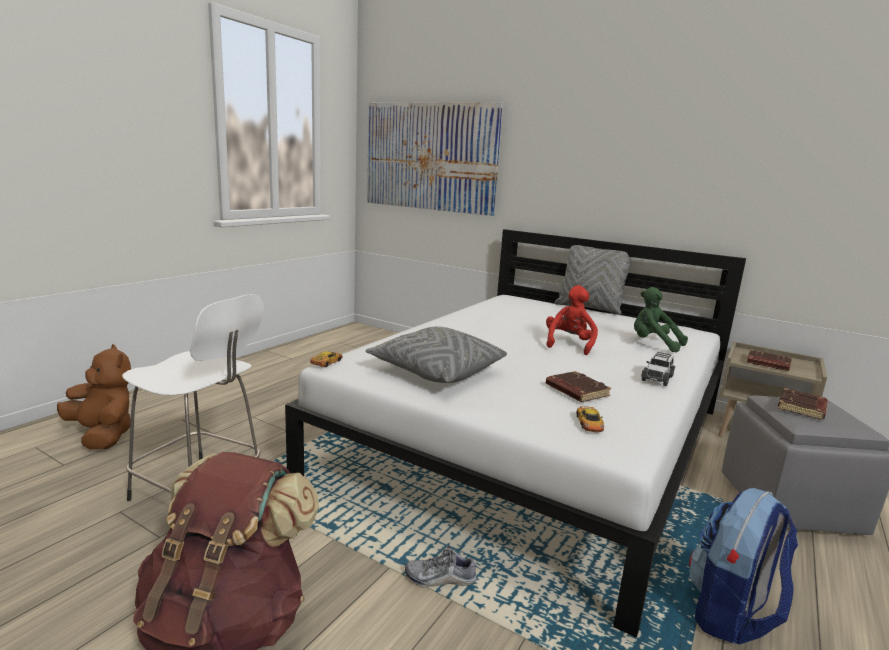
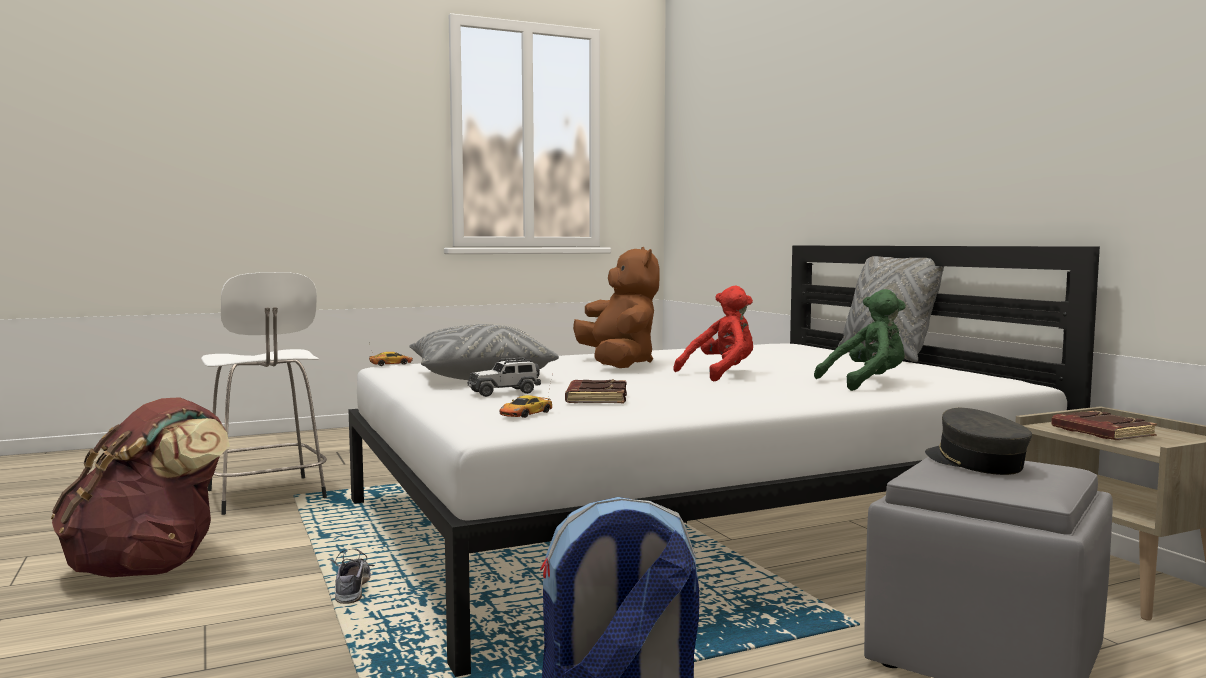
camera: 35 degrees right, 10 degrees down
(102, 435) = (259, 452): brown plush toy -> brown plush toy (618, 363)
(430, 157) = (727, 158): picture -> none
(440, 578) = (351, 589): shoe -> shoe turned 45 degrees clockwise
(653, 344) = (867, 383): green plush toy -> green plush toy turned 90 degrees clockwise
(657, 378) = (752, 401): toy car -> toy car (504, 392)
(802, 408) = (974, 462): brown book -> grey cap

